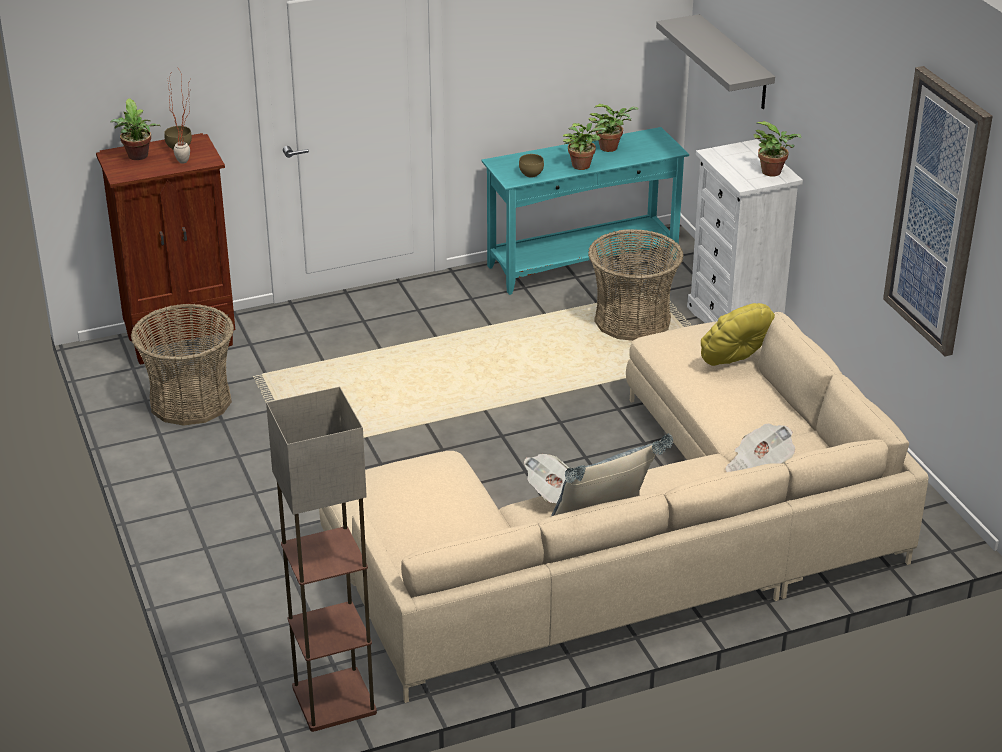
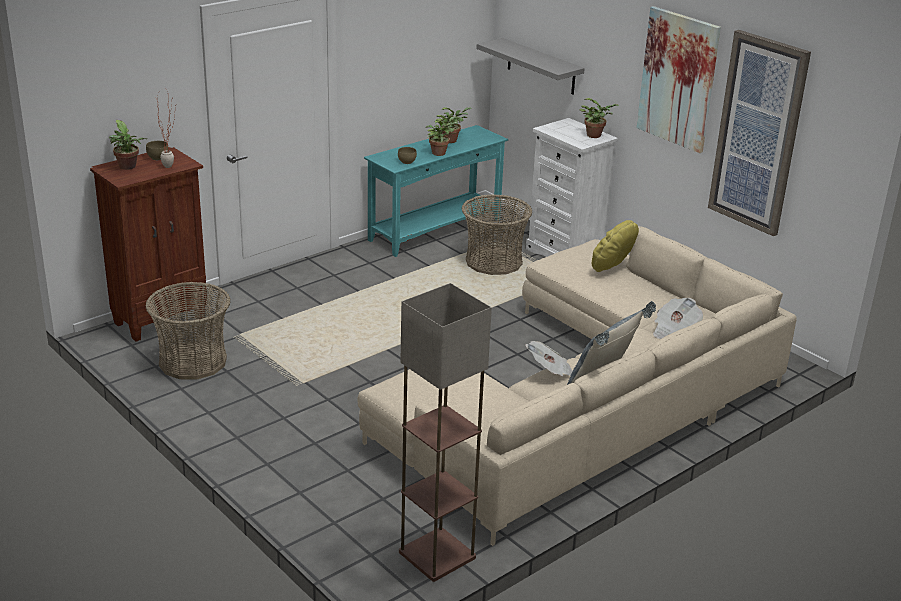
camera: 20 degrees left, 5 degrees down
(863, 117) = (678, 79): none -> picture

